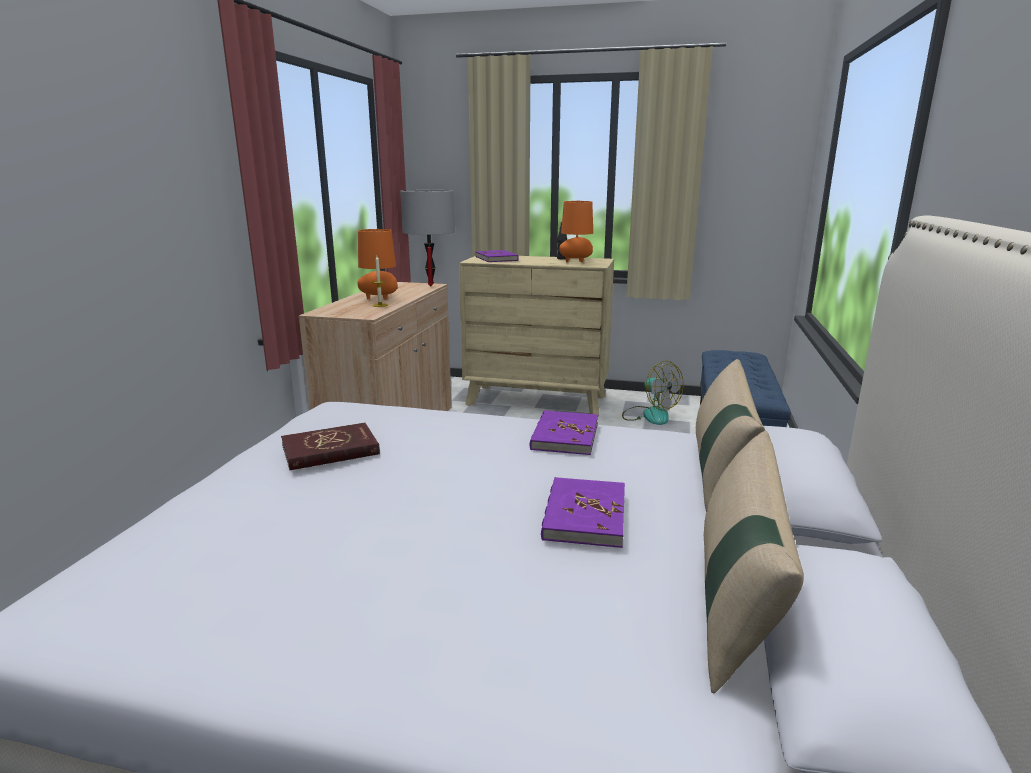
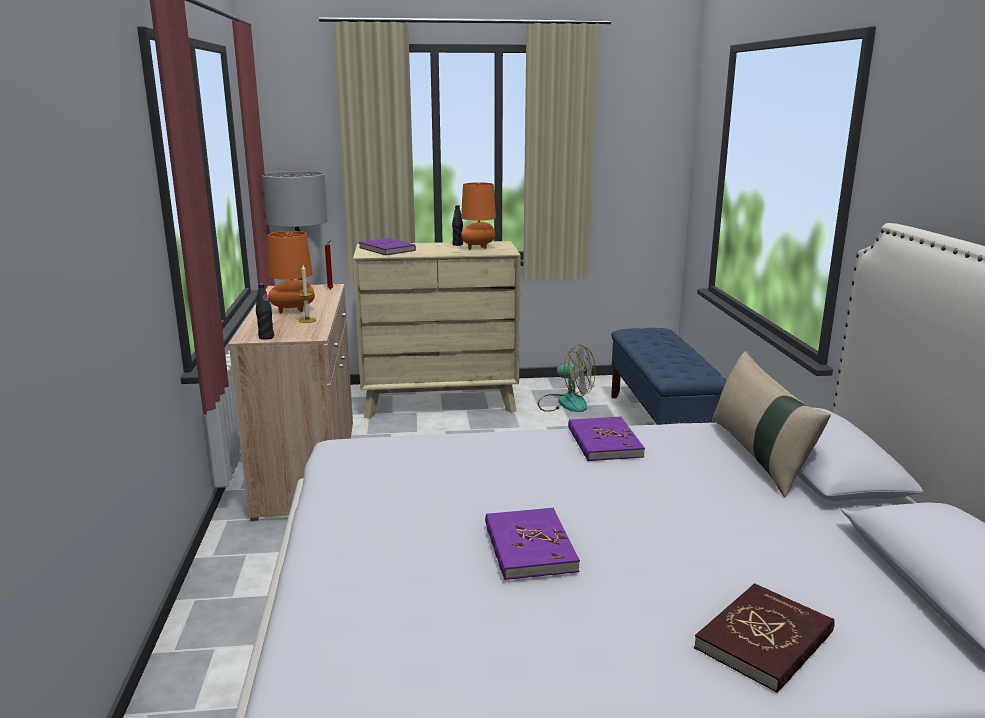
camera: 20 degrees left, 0 degrees up
(330, 450) = (403, 494): red book -> red book (765, 640)
(331, 313) = (266, 337): none -> black bottle
(584, 515) = (693, 513): purple book -> purple book (529, 547)
(736, 599) = (857, 556): beige pillow -> none

